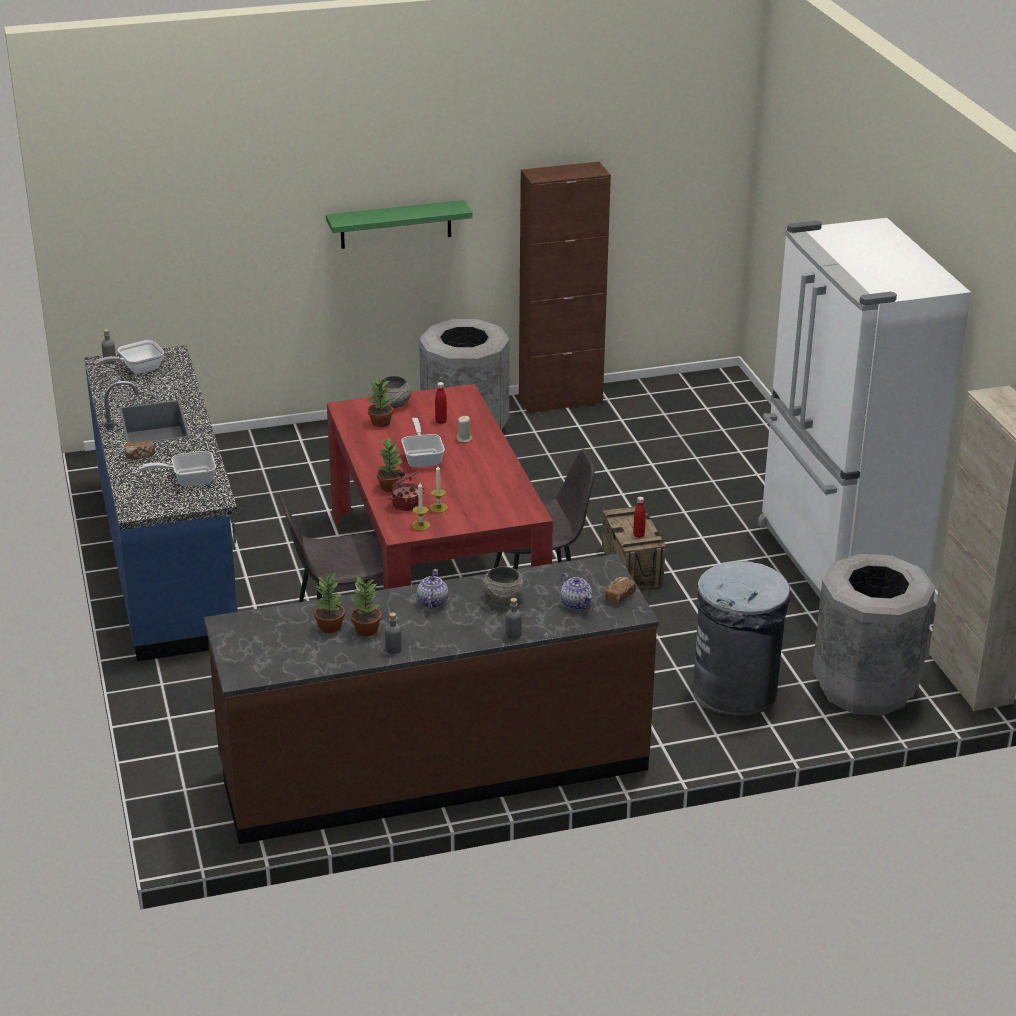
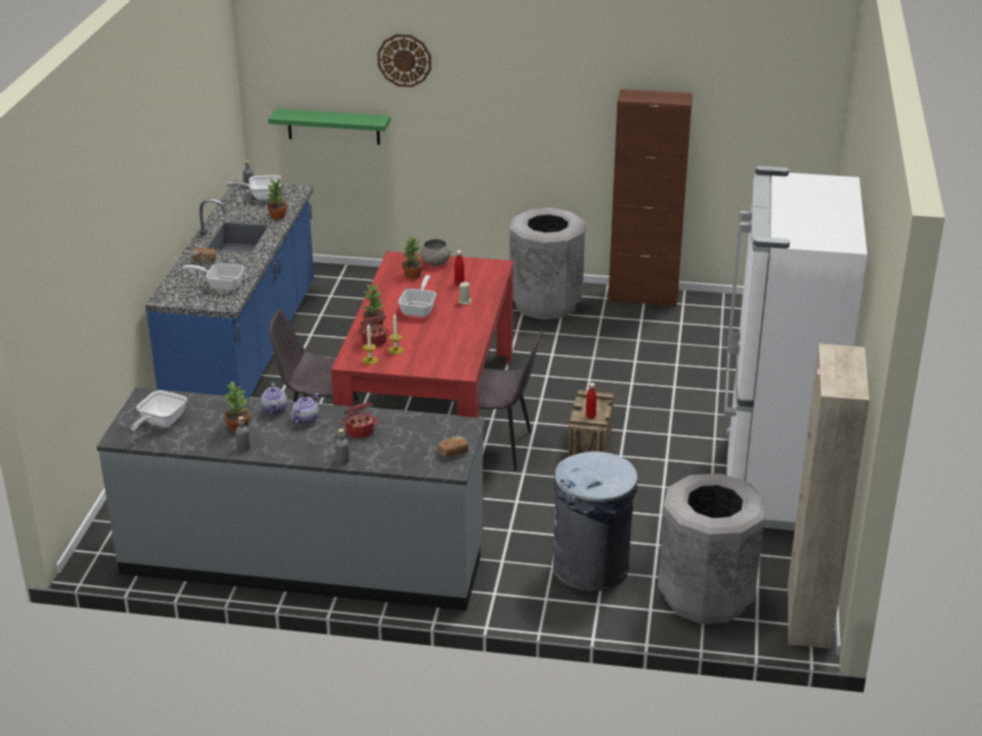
camera: 25 degrees right, 0 degrees up
(267, 176) = (404, 60): none -> wall clock
(273, 648) = (160, 423): none -> frying pan
(330, 627) = (215, 418): potted plant -> potted plant (278, 216)
(396, 224) = (510, 119): green shelf -> green shelf (333, 126)
(434, 768) = (303, 559): brown counter -> grey counter
(502, 599) = (360, 431): grey bowl -> cooking pot
(576, 604) = (414, 449): teapot -> teapot (275, 409)

